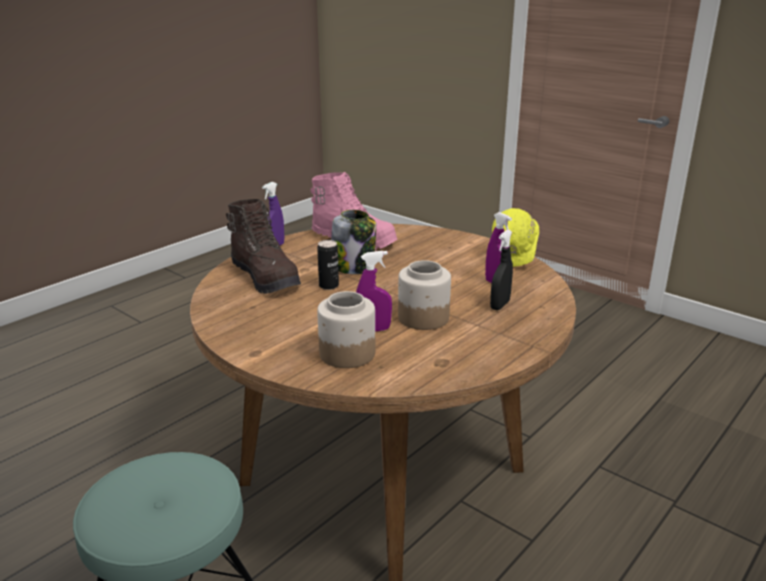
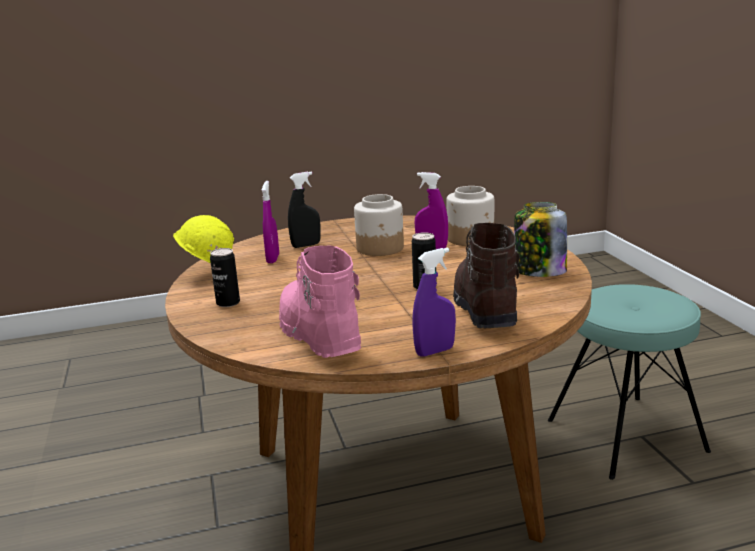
camera: 145 degrees left, 5 degrees down
(354, 267) = (372, 301): jar -> jar (539, 271)
(449, 245) = (228, 303): none -> can

